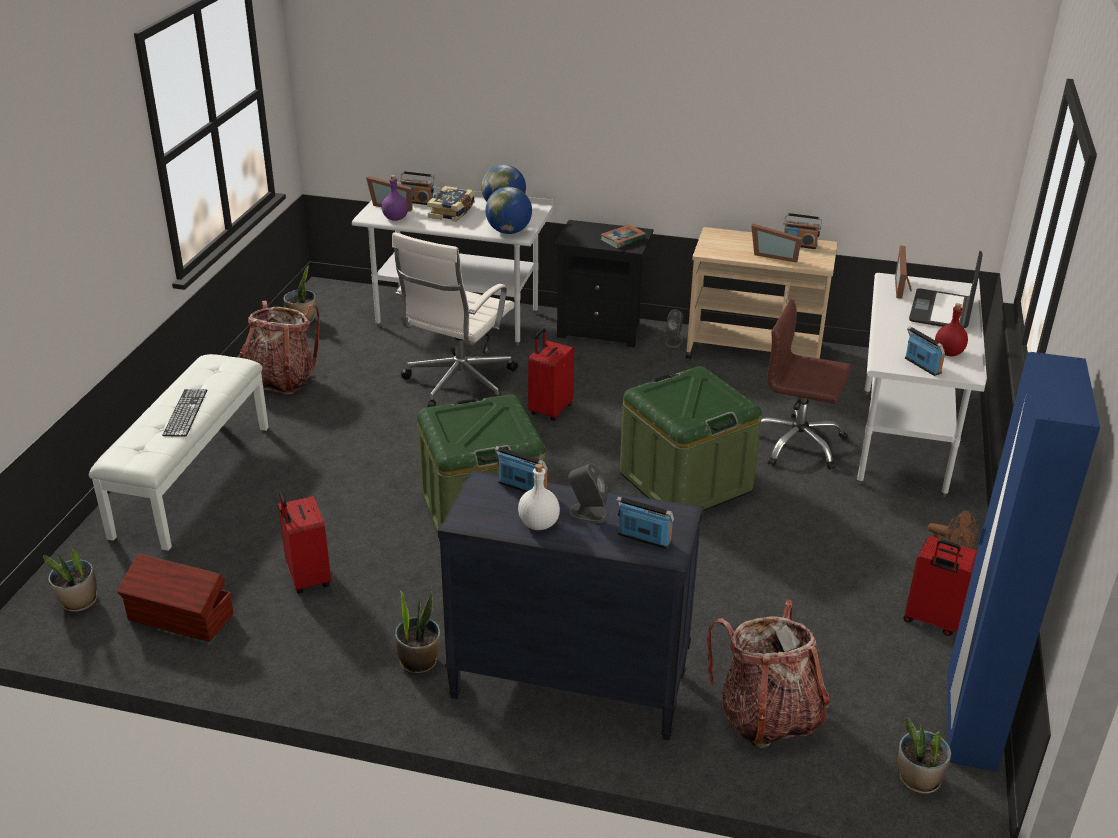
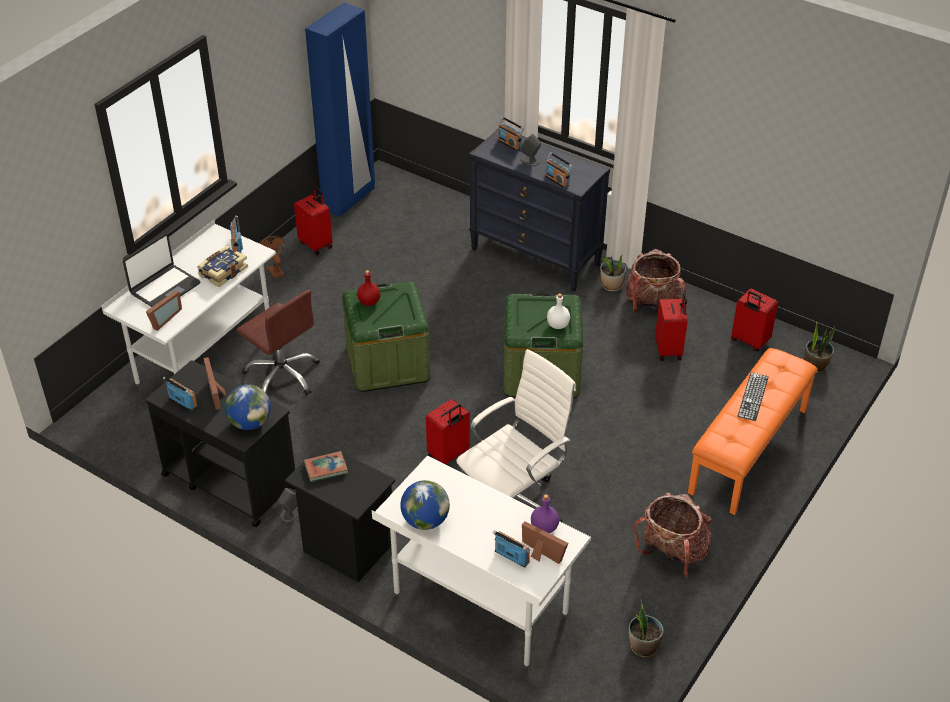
camera: 160 degrees left, 10 degrees up
(181, 618) = (749, 341): brown storage box -> red suitcase
(191, 479) = (749, 451): white bench -> orange bench
(452, 212) = (481, 525): book -> book (222, 272)
(509, 231) = (440, 475): globe -> globe (250, 423)
(538, 523) = (557, 161): white bottle -> white bottle (558, 325)
(755, 352) = (229, 480): beige cart -> black cart
(766, 716) = (443, 222): backpack -> backpack (652, 304)
(774, 255) = (218, 393): picture frame -> picture frame turned 150 degrees counterclockwise
(918, 780) = (395, 185): potted plant -> none
(948, 352) = (207, 252): red bottle -> red bottle (369, 302)

